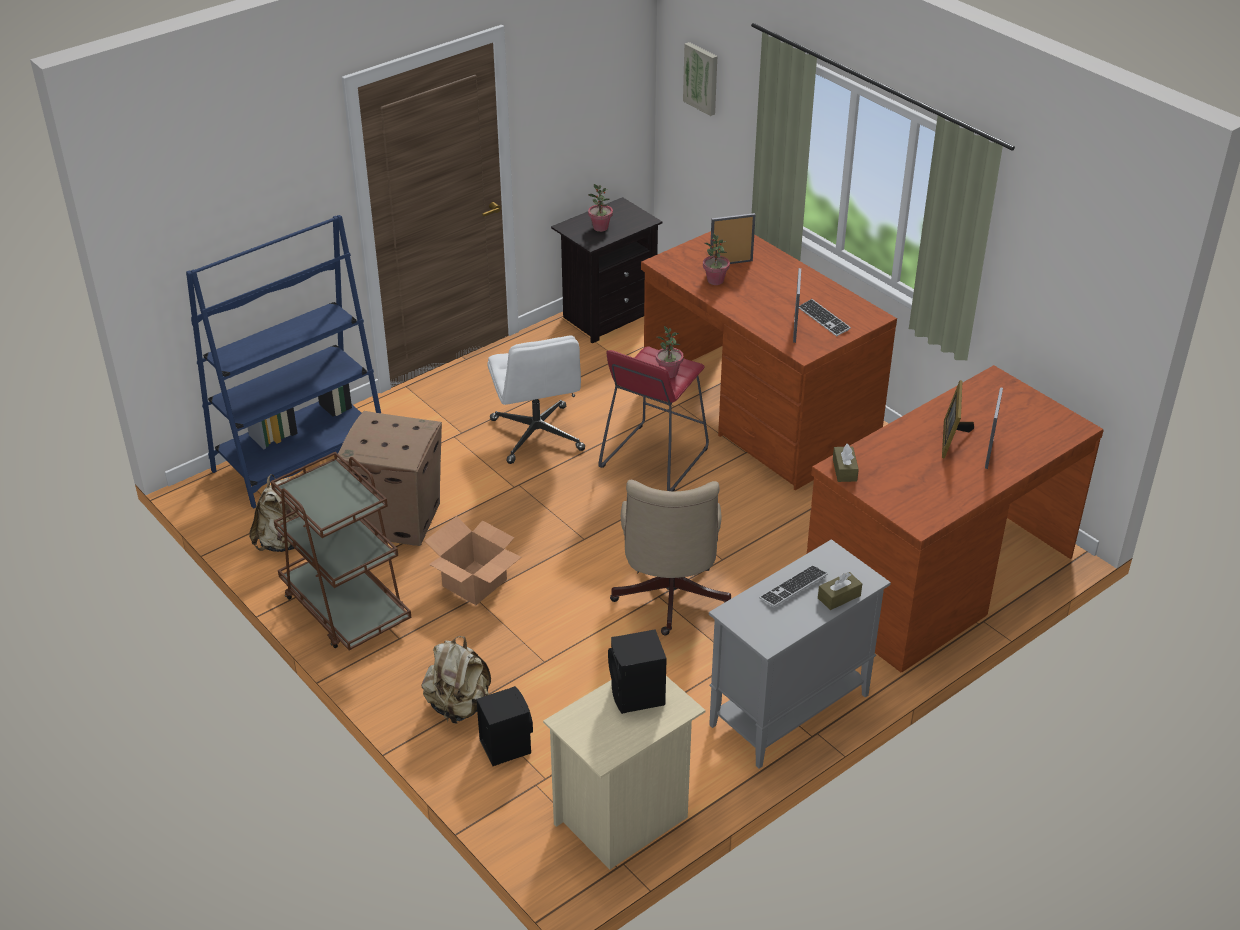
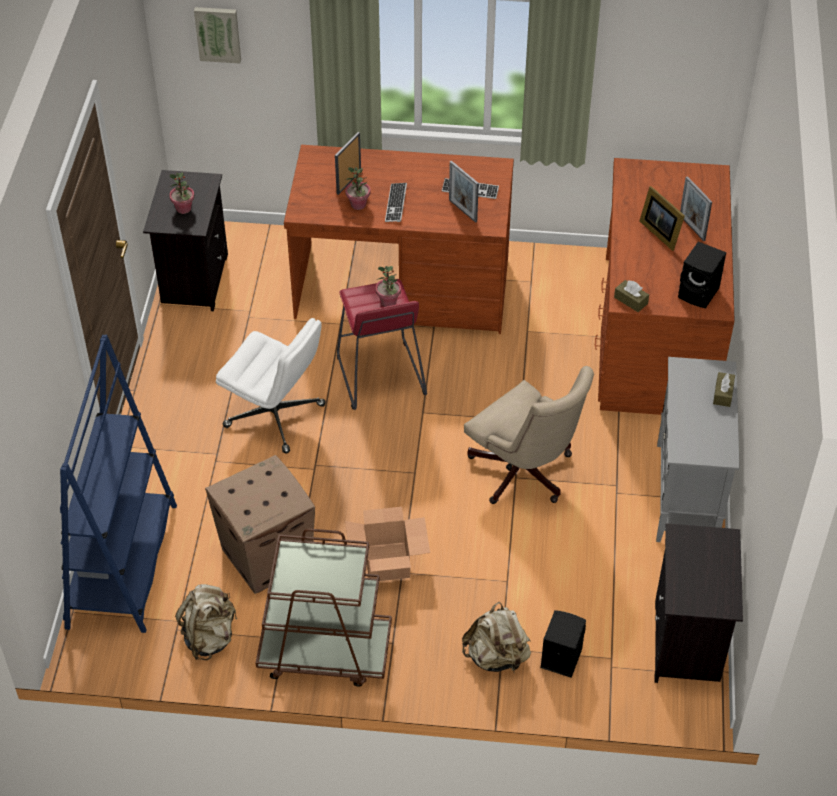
camera: 45 degrees left, 10 degrees up
(624, 820) = (688, 644): beige nightstand -> black nightstand
(637, 696) = (694, 552): black speaker -> black speaker (699, 294)
(793, 587) = (691, 407): keyboard -> keyboard (396, 203)

